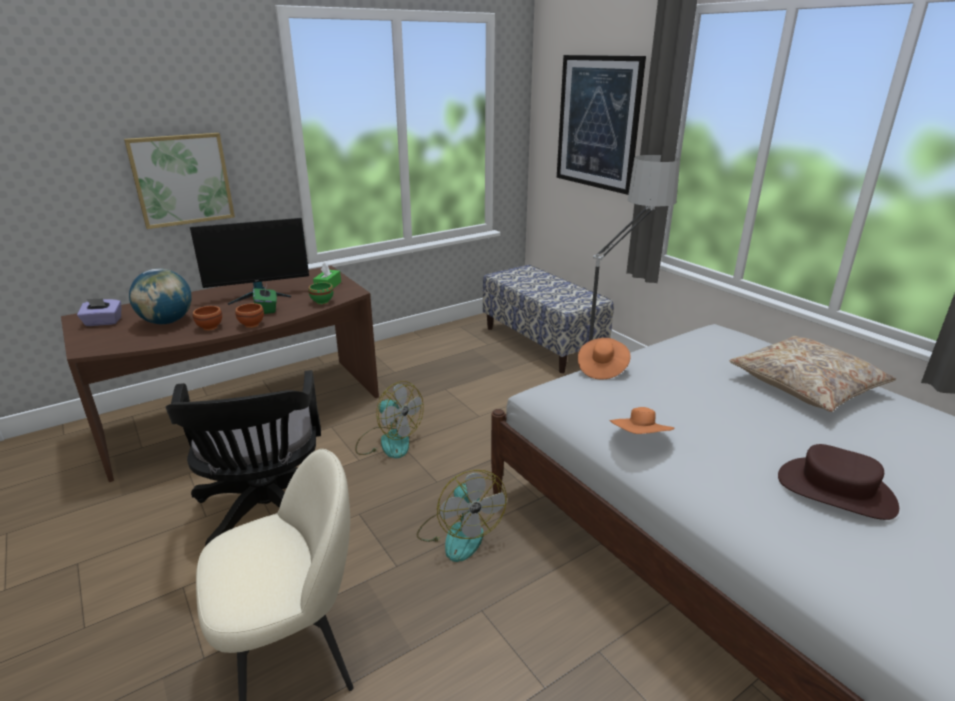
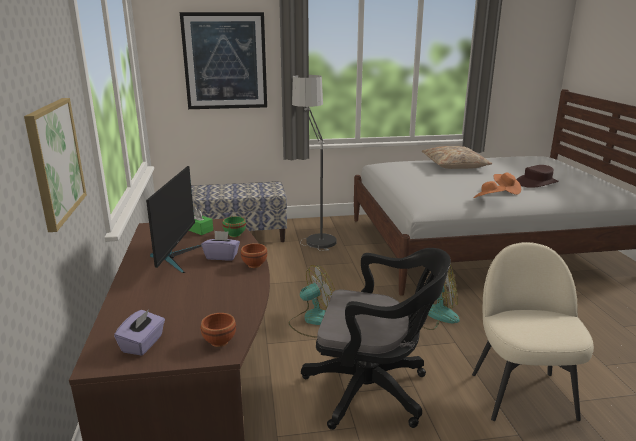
camera: 65 degrees left, 5 degrees down
(167, 322) = (193, 304): globe -> none
(209, 328) = (239, 283): brown bowl -> brown bowl (220, 342)
(267, 309) = (222, 256): green tissue box -> purple tissue box
(602, 368) = (410, 191): orange hat -> orange hat (506, 190)

